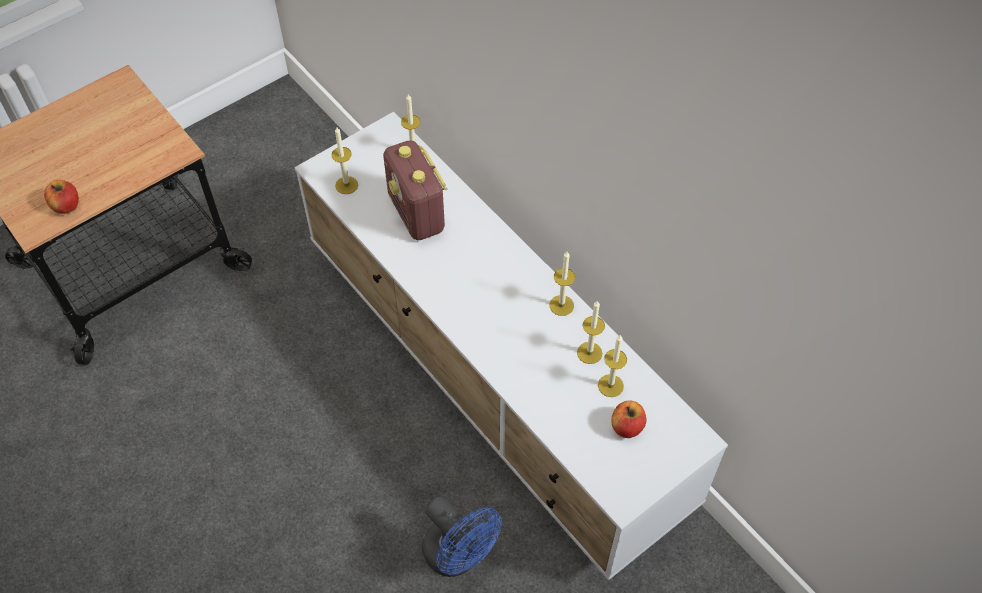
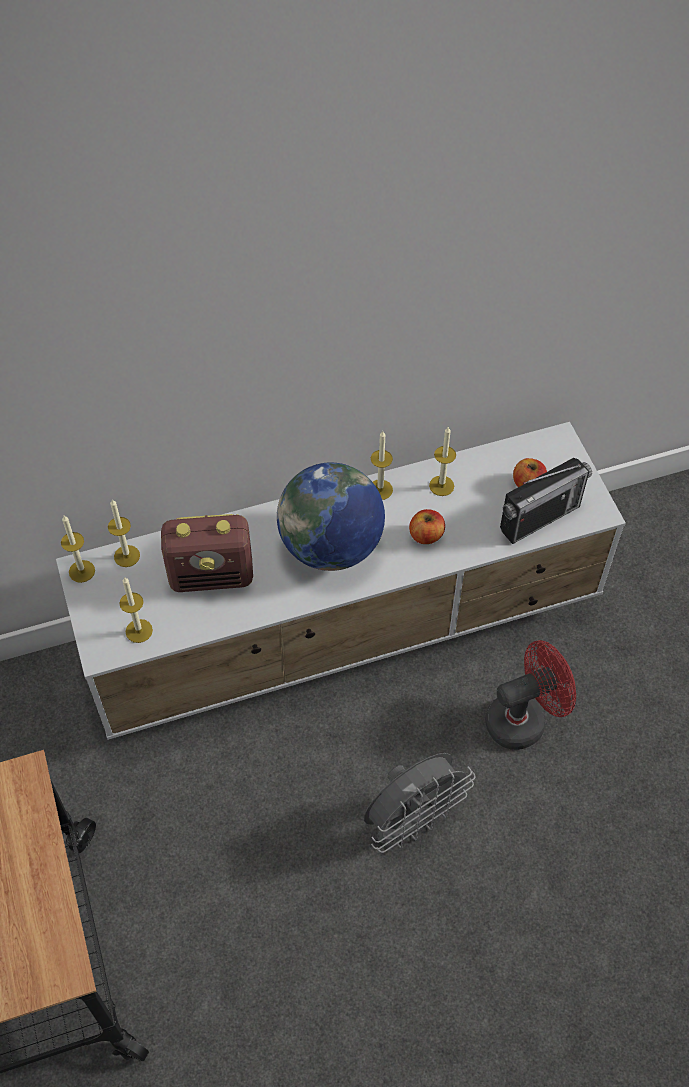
camera: 70 degrees left, 0 degrees up
(66, 205) = (46, 925): apple -> apple (426, 535)
(327, 490) = (412, 820): none -> grey fan
(459, 556) = (523, 719): blue fan -> red fan
(482, 287) = (331, 546): none -> globe
(590, 447) = (539, 518): none -> radio
(610, 385) = (482, 482): candle -> candle (82, 571)

